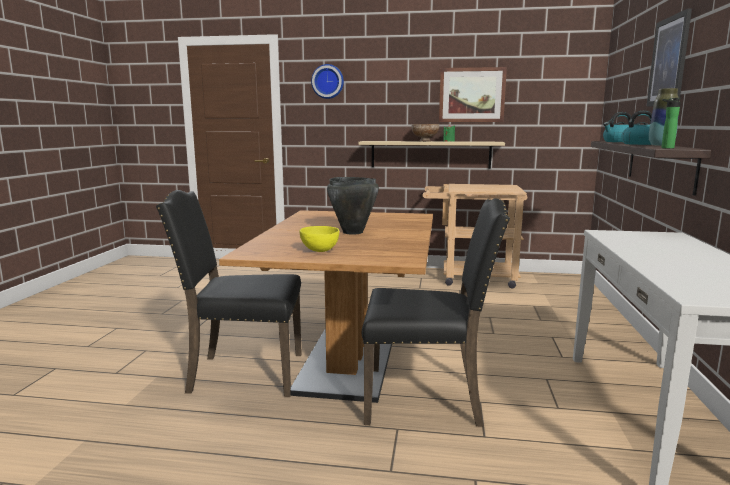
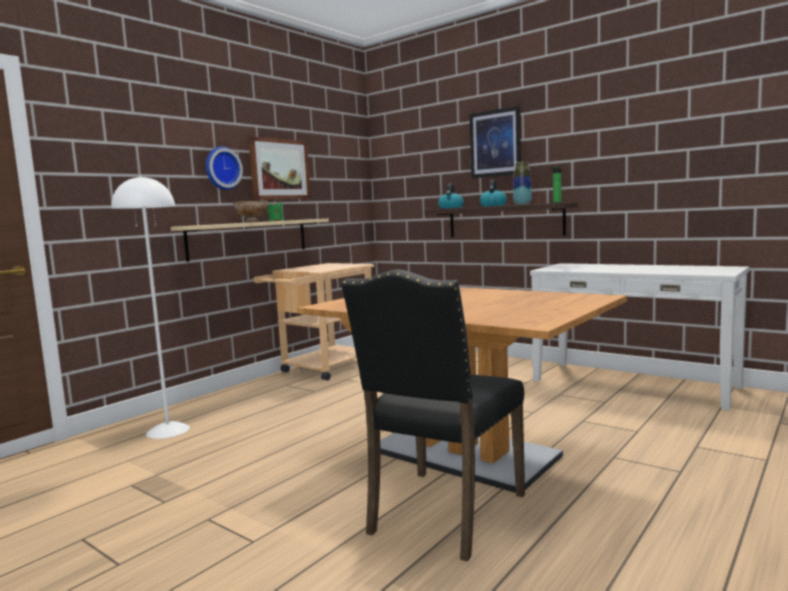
camera: 60 degrees left, 5 degrees down
(312, 275) = (168, 430): none -> white floor lamp
(319, 250) = (541, 308): yellow bowl -> none
(328, 81) = (113, 142): wall clock -> wall clock (221, 168)
(353, 232) = (466, 300): black cooking pot -> none
(426, 400) = (569, 437): black chair -> none

